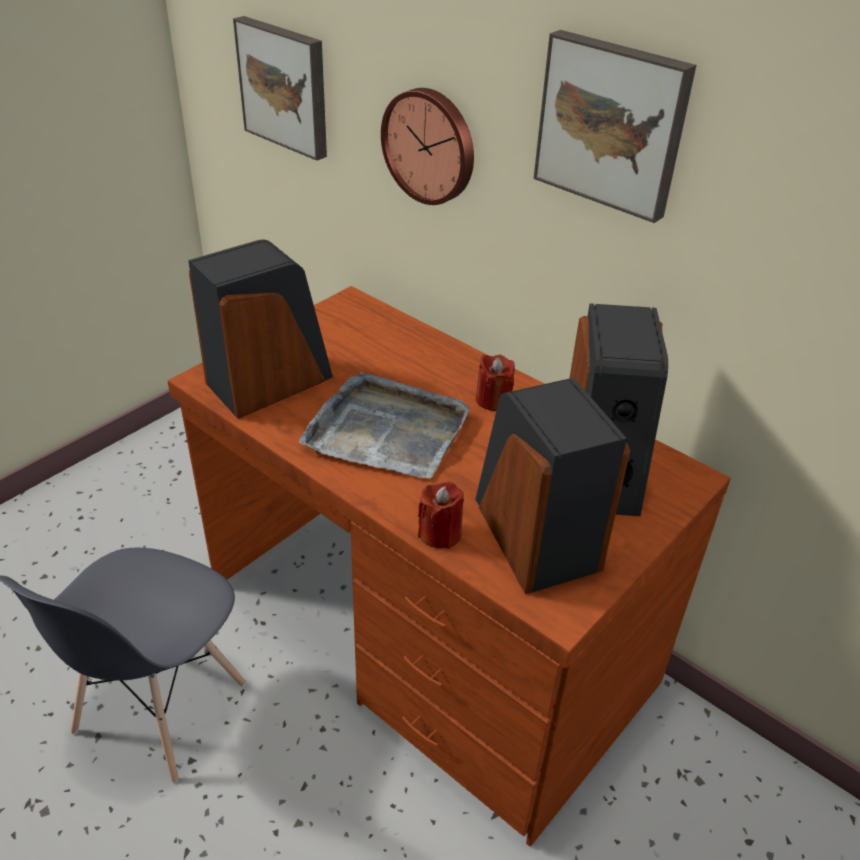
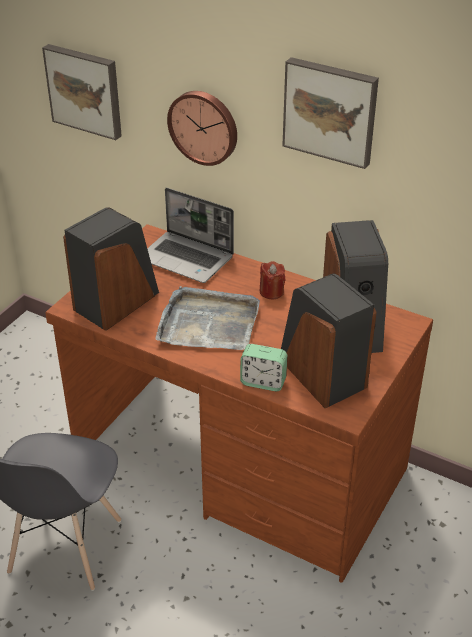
camera: 10 degrees left, 0 degrees up
(389, 337) = (187, 258): none -> laptop
(440, 533) = (263, 382): red candle -> alarm clock

